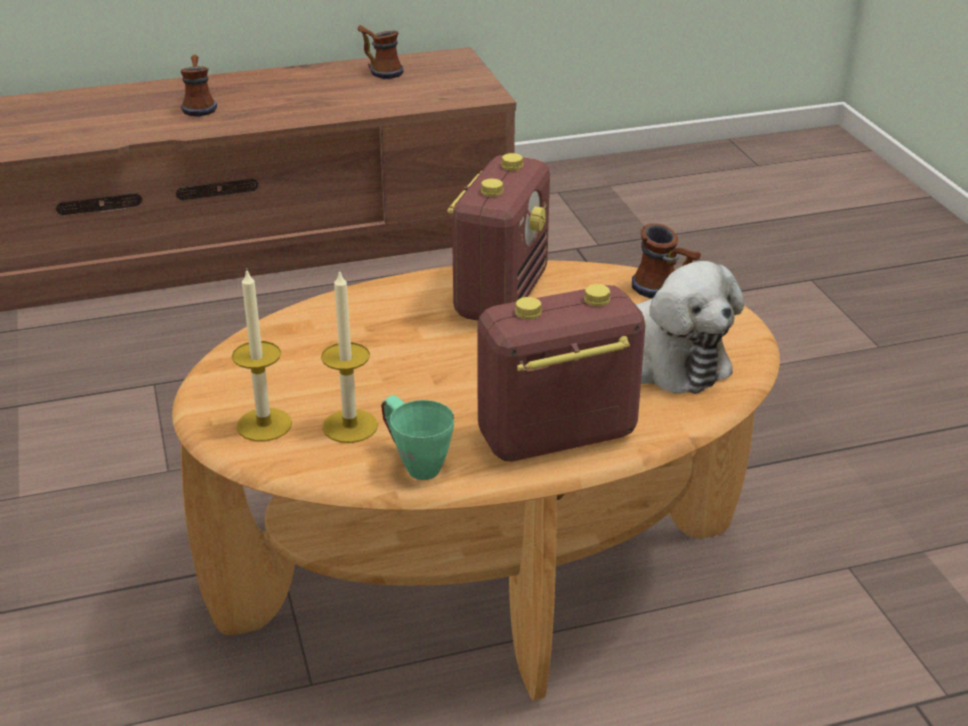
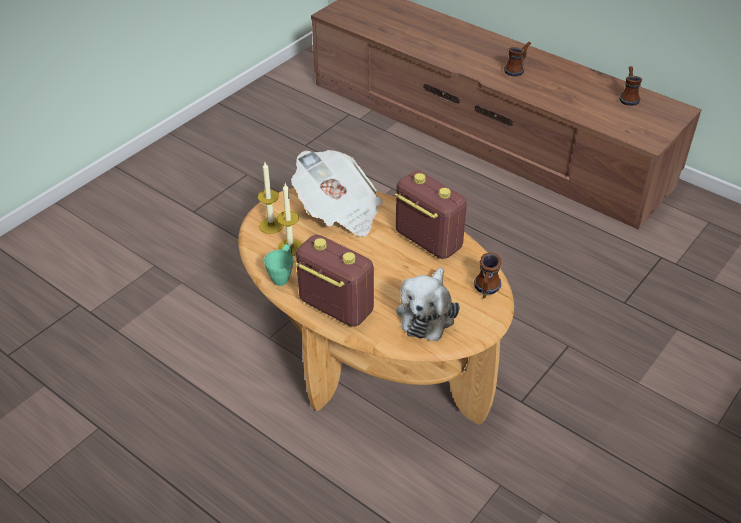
camera: 55 degrees right, 10 degrees up
(325, 343) = (338, 211): none -> newspaper
(501, 295) = (427, 240): radio -> radio turned 120 degrees counterclockwise

